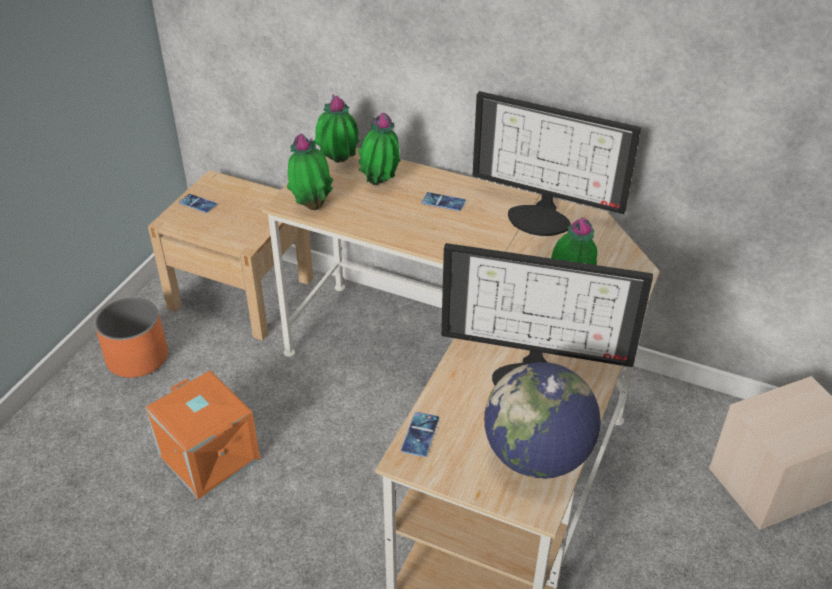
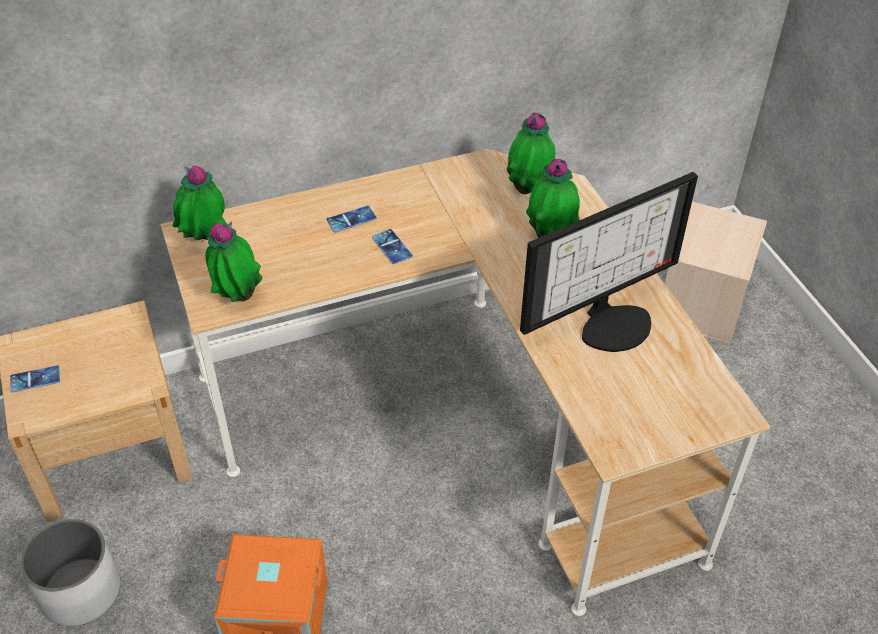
camera: 45 degrees left, 5 degrees up
(137, 358) = (80, 591): orange planter -> white planter
(380, 184) = (273, 237): potted plant -> potted plant (529, 190)
(420, 434) = (597, 427): phone -> phone (392, 247)
(537, 456) = (690, 380): globe -> none
(541, 216) = (447, 183): monitor -> none

